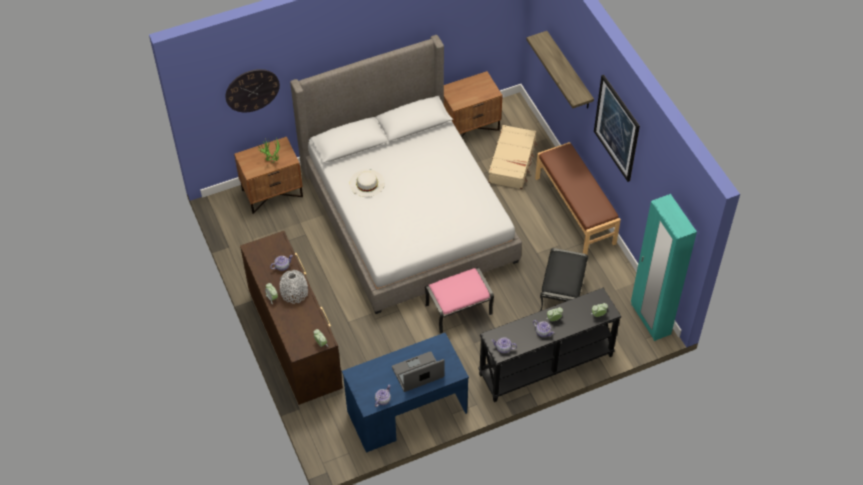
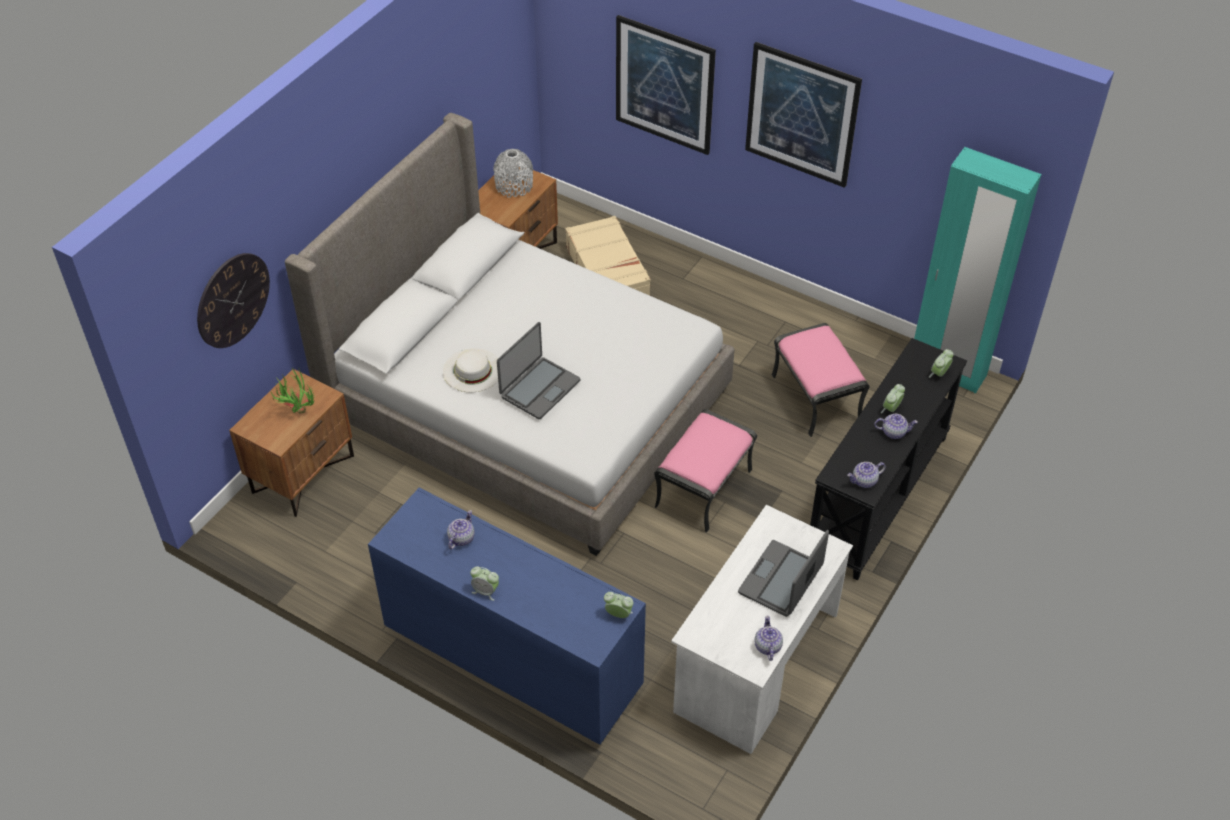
camera: 35 degrees left, 5 degrees down
(294, 293) = (513, 565): grey vase -> grey vase (514, 186)
(295, 341) = (512, 658): brown dresser -> blue dresser
(390, 210) = (539, 388): none -> laptop
(406, 412) = (756, 663): blue desk -> white desk
(562, 295) = (817, 398): black ottoman -> pink ottoman
(569, 71) = (664, 85): shelf -> picture
(575, 210) = (739, 290): brown bench -> none

